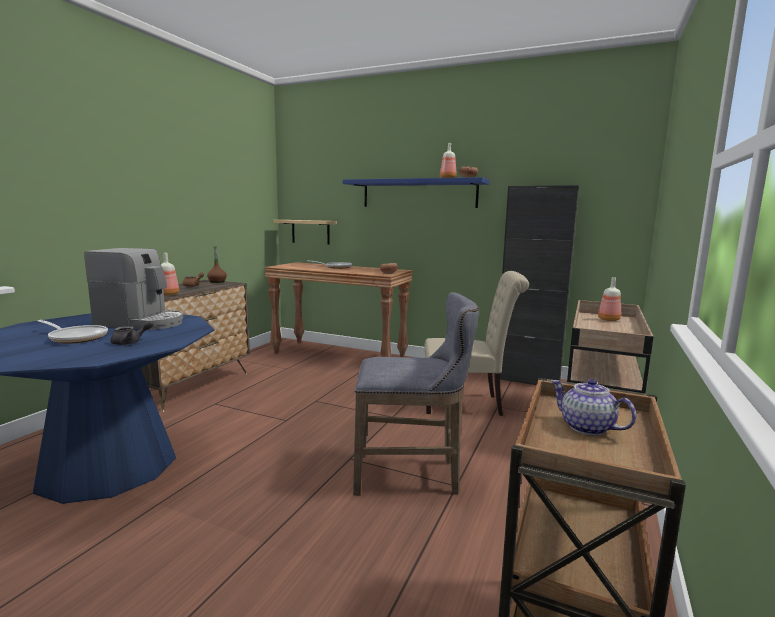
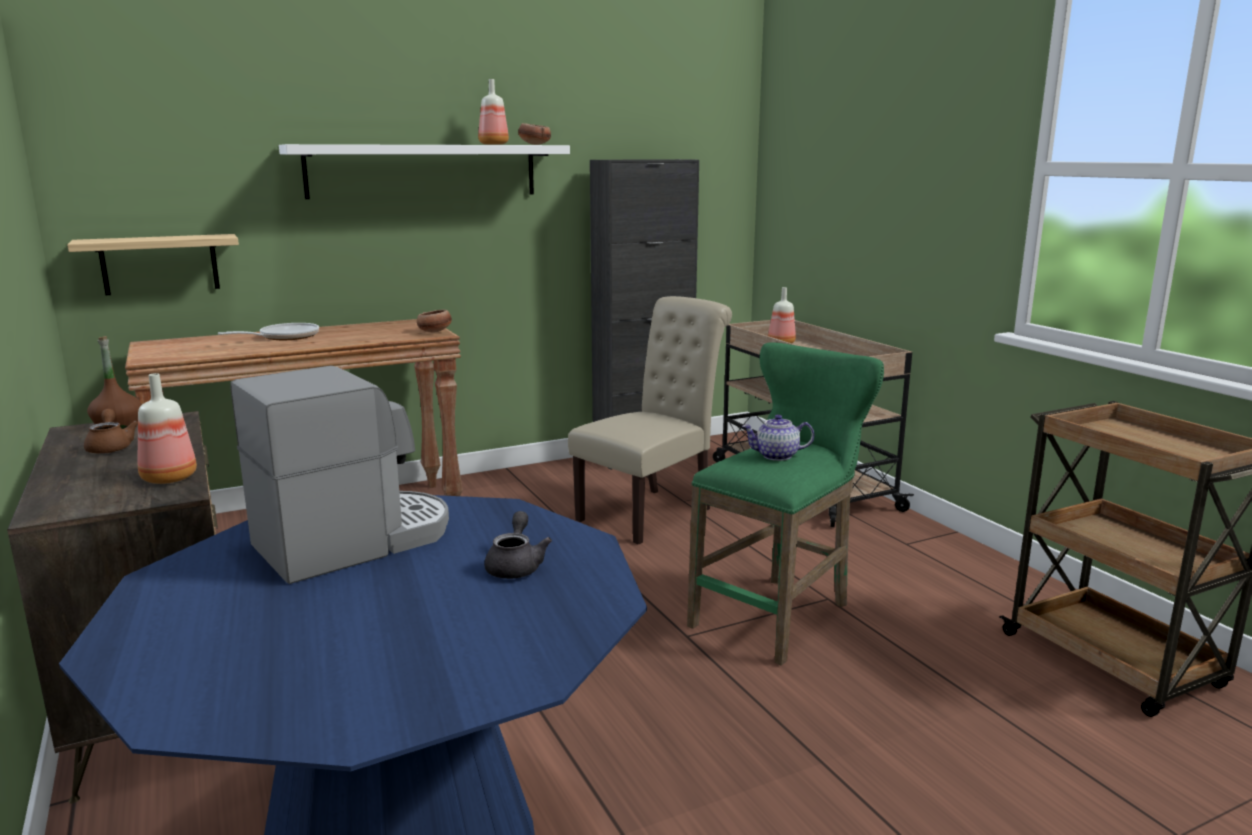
camera: 50 degrees left, 5 degrees up
(76, 337) = (384, 607): frying pan -> none
(412, 475) = (778, 613): grey stool -> green stool
(418, 194) = (423, 171): blue shelf -> white shelf
(586, 427) = (1139, 441): teapot -> teapot (776, 456)

